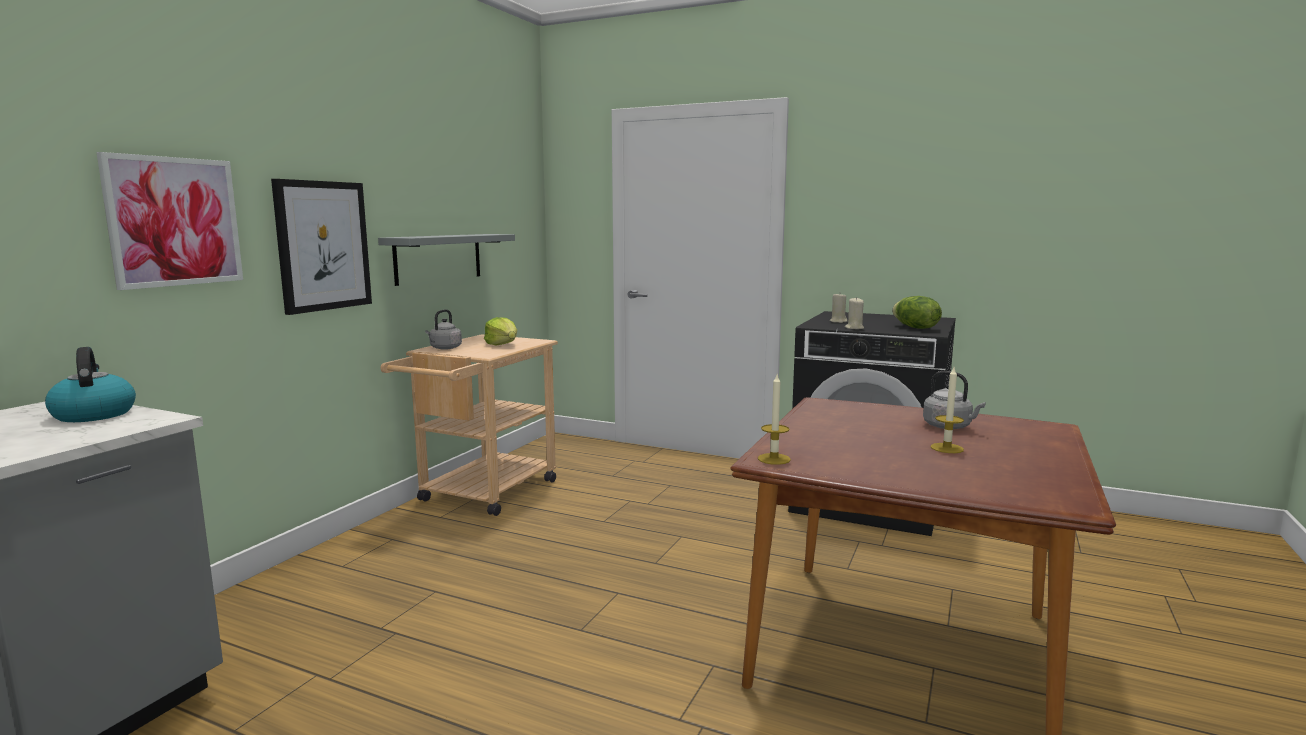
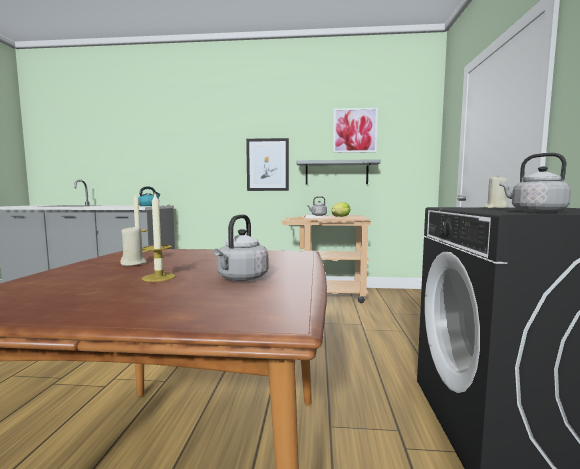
camera: 70 degrees right, 5 degrees down
(174, 221) = (210, 155): picture -> picture (355, 130)
(854, 328) = (462, 208): beige candle -> beige candle (133, 263)
(914, 327) = (534, 211): lettuce -> grey kettle

